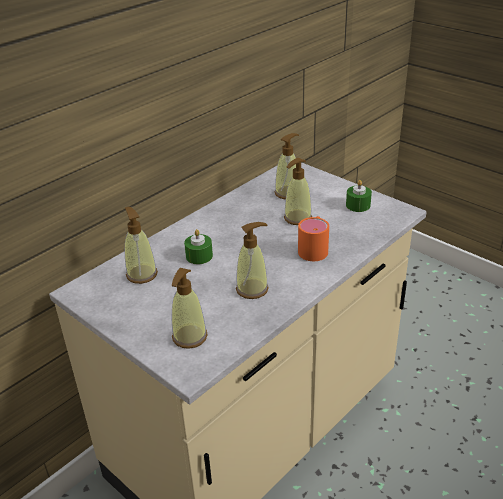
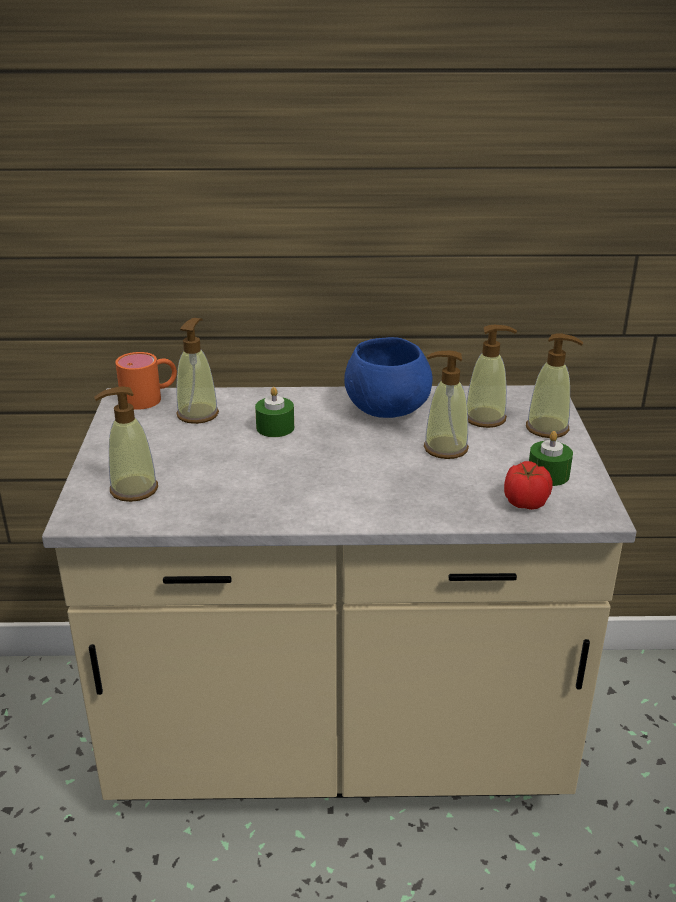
camera: 45 degrees right, 5 degrees down
(236, 214) = (386, 410): none -> blue bowl
(252, 289) = (264, 486): soap dispenser -> soap dispenser (547, 428)
(314, 248) = (404, 487): orange mug -> orange mug (150, 397)
(371, 224) = (524, 502): none -> tomato

